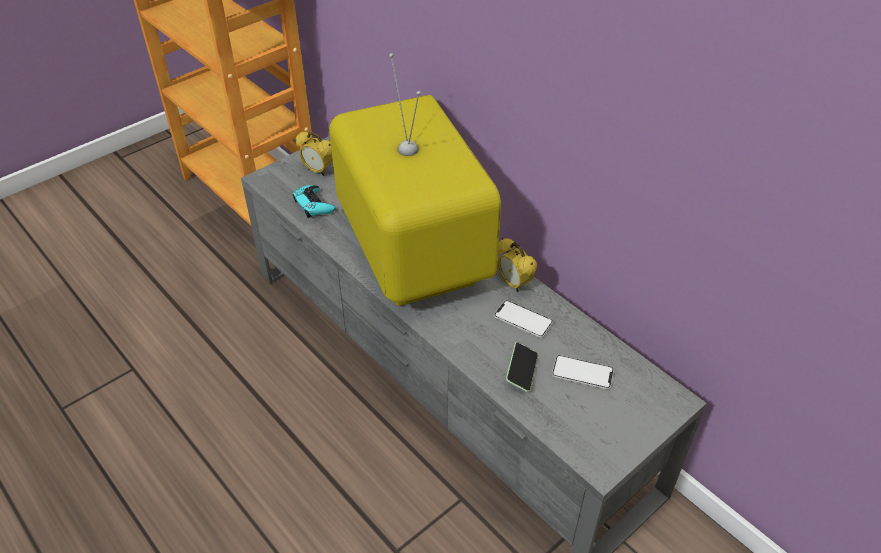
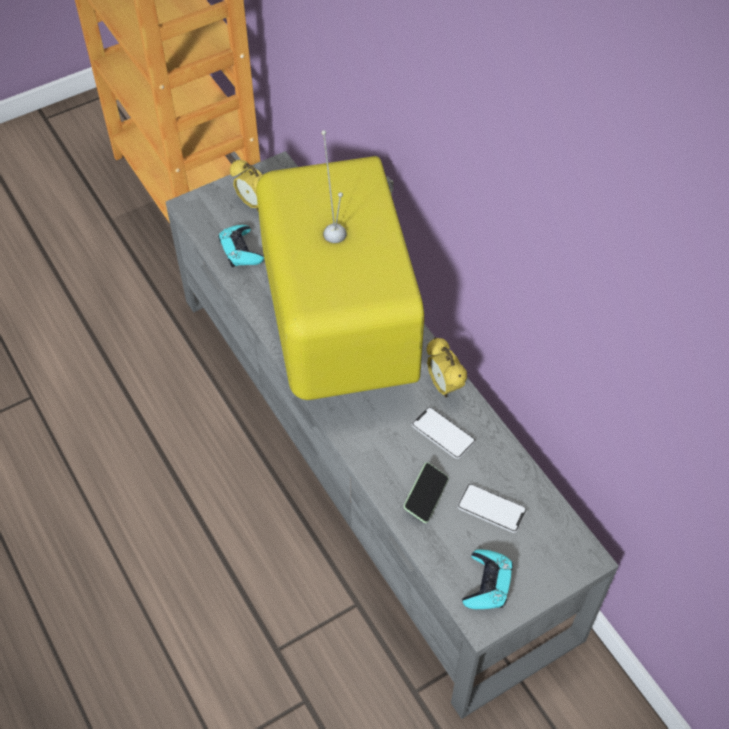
camera: 10 degrees right, 10 degrees up
(596, 435) = (487, 584): none -> turquoise game controller

